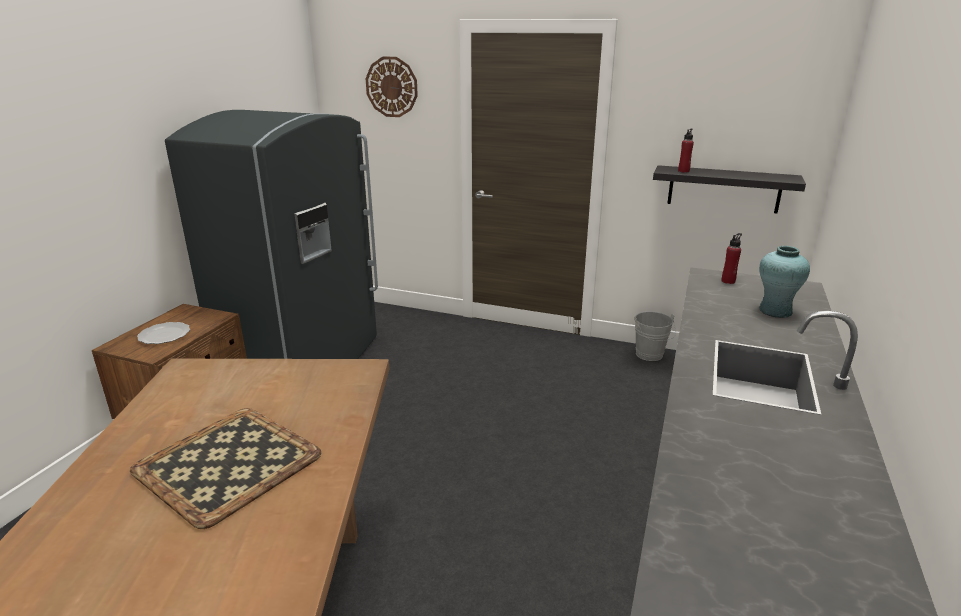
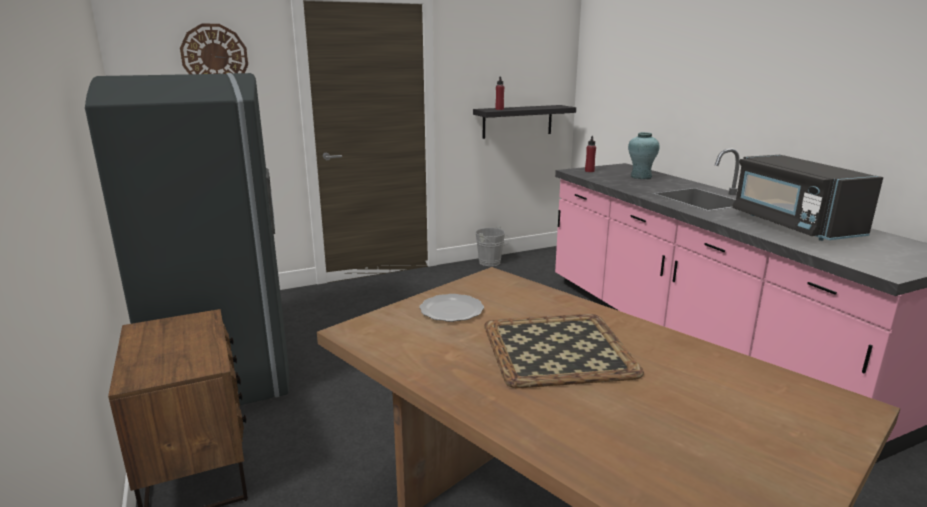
camera: 45 degrees left, 5 degrees down
(163, 335) = (177, 351): plate -> plate (451, 311)
(772, 473) = (792, 225): none -> black microwave

